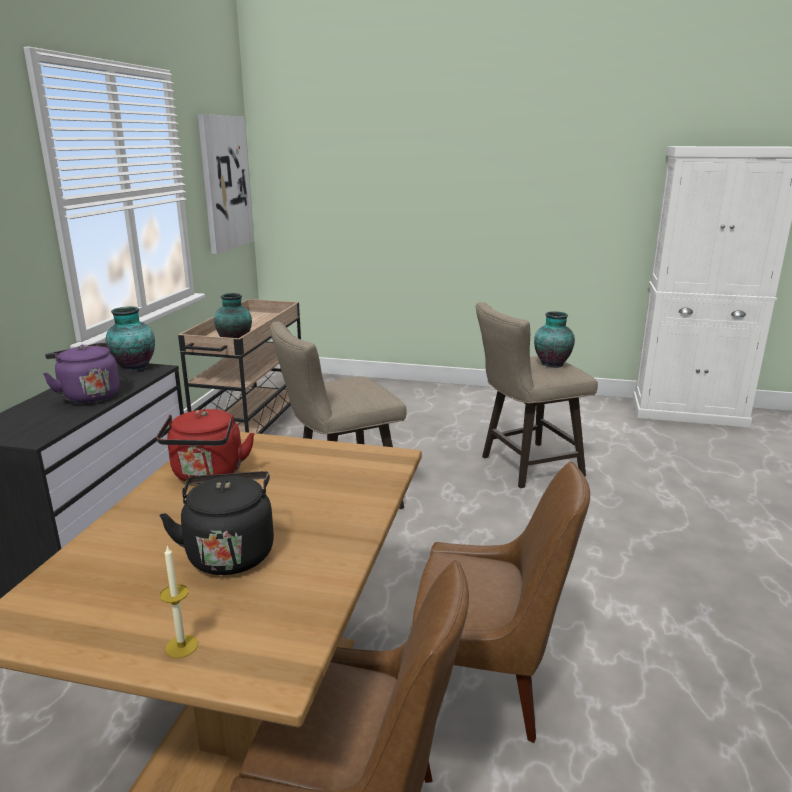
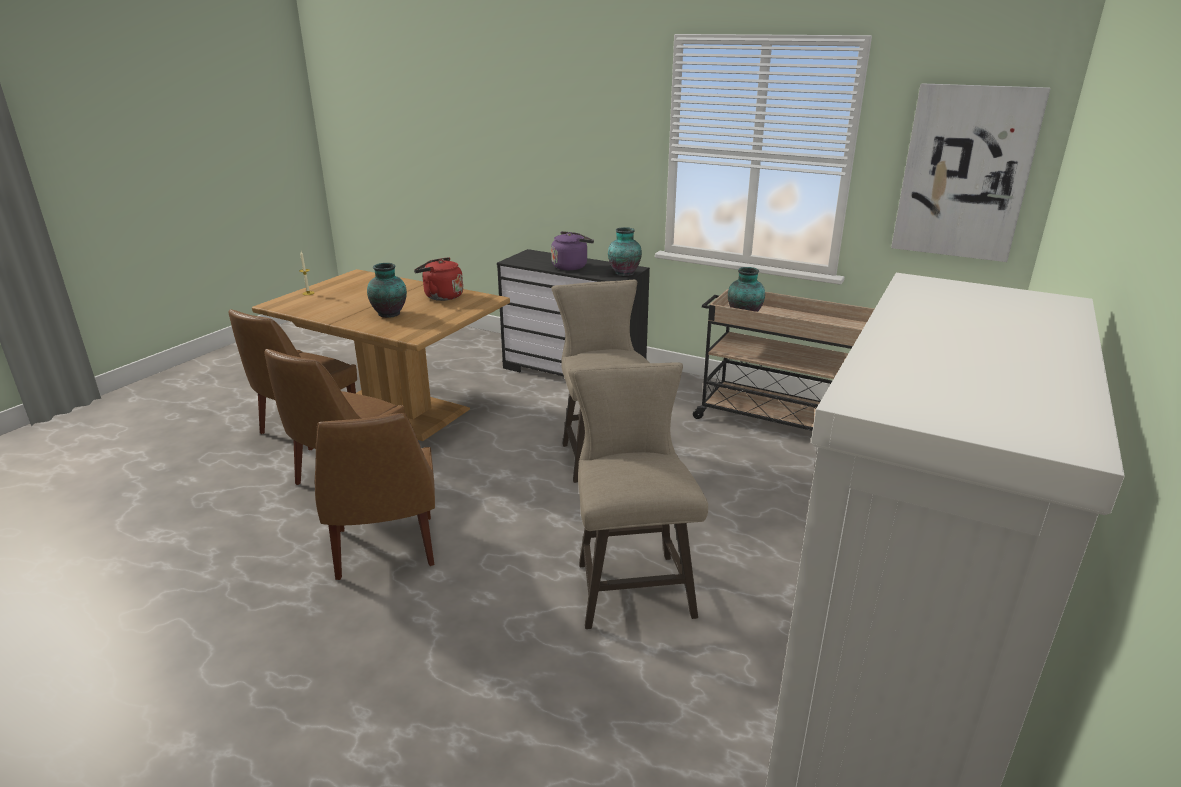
camera: 105 degrees right, 5 degrees up
(230, 552) = (359, 299): black kettle -> none
(552, 364) = (630, 474): vase -> vase (390, 314)
(590, 593) = (385, 550): none -> brown chair

